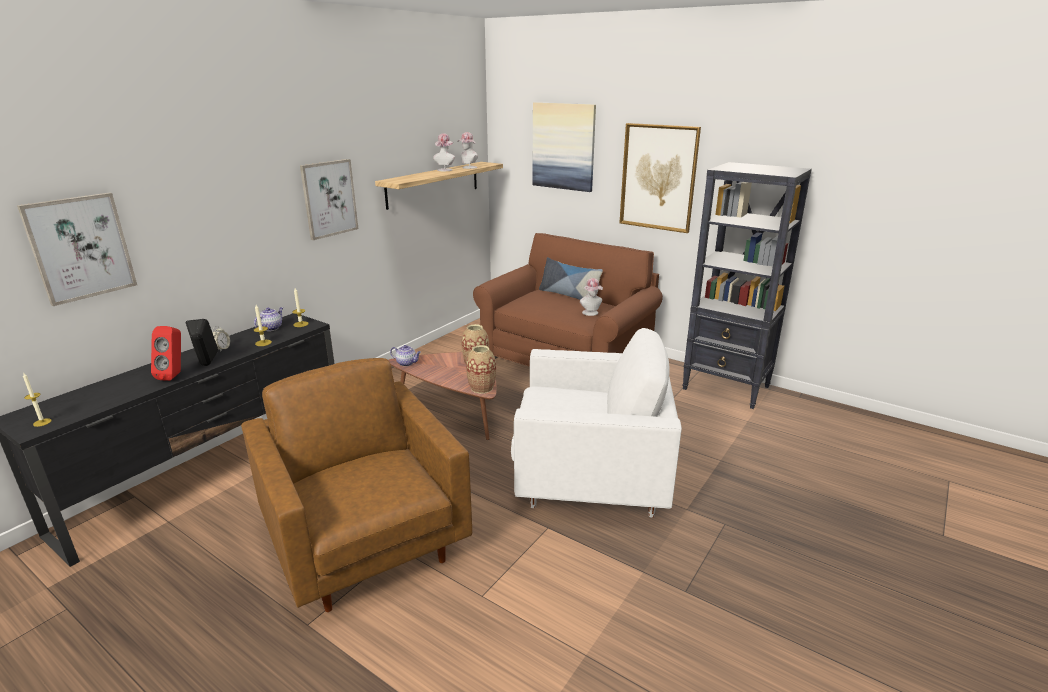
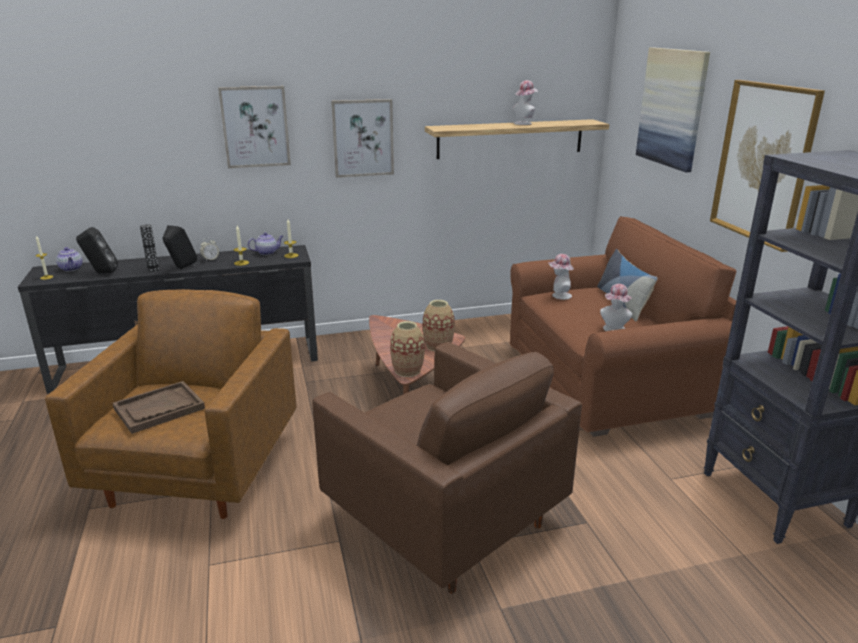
camera: 40 degrees right, 0 degrees up
(80, 248) = (114, 149): picture -> picture (255, 127)
(112, 396) = (101, 273): none -> black speaker
(175, 375) = (153, 270): red speaker -> vase
(361, 487) = (159, 409): none -> brown tray
(407, 363) = (382, 323): teapot -> teapot (71, 269)
(468, 167) = (555, 124): hat -> hat (559, 296)
(590, 480) = (442, 518): white armchair -> brown armchair

